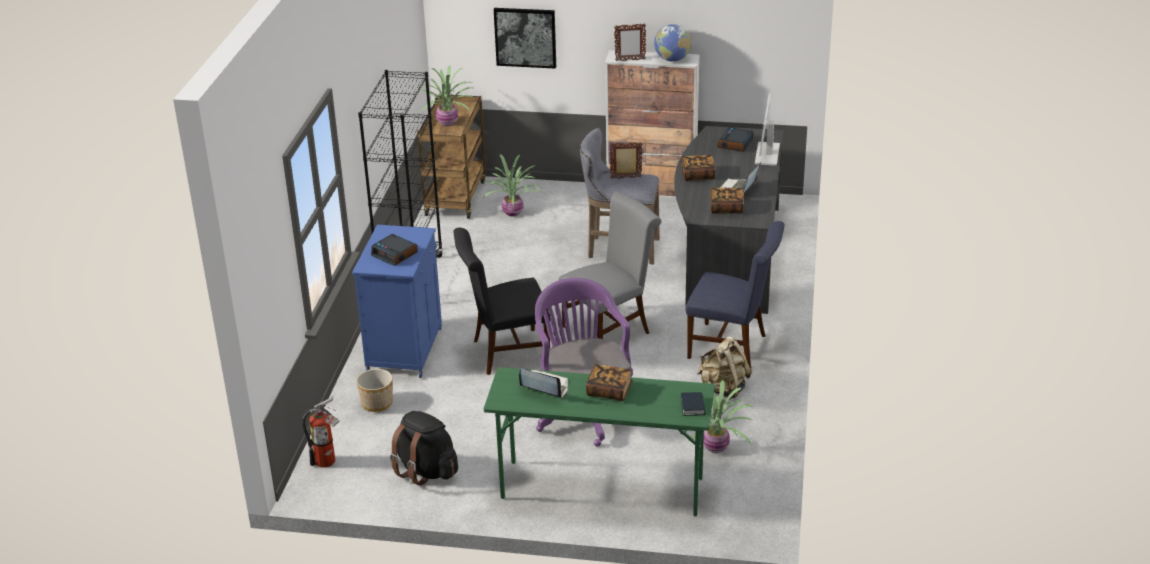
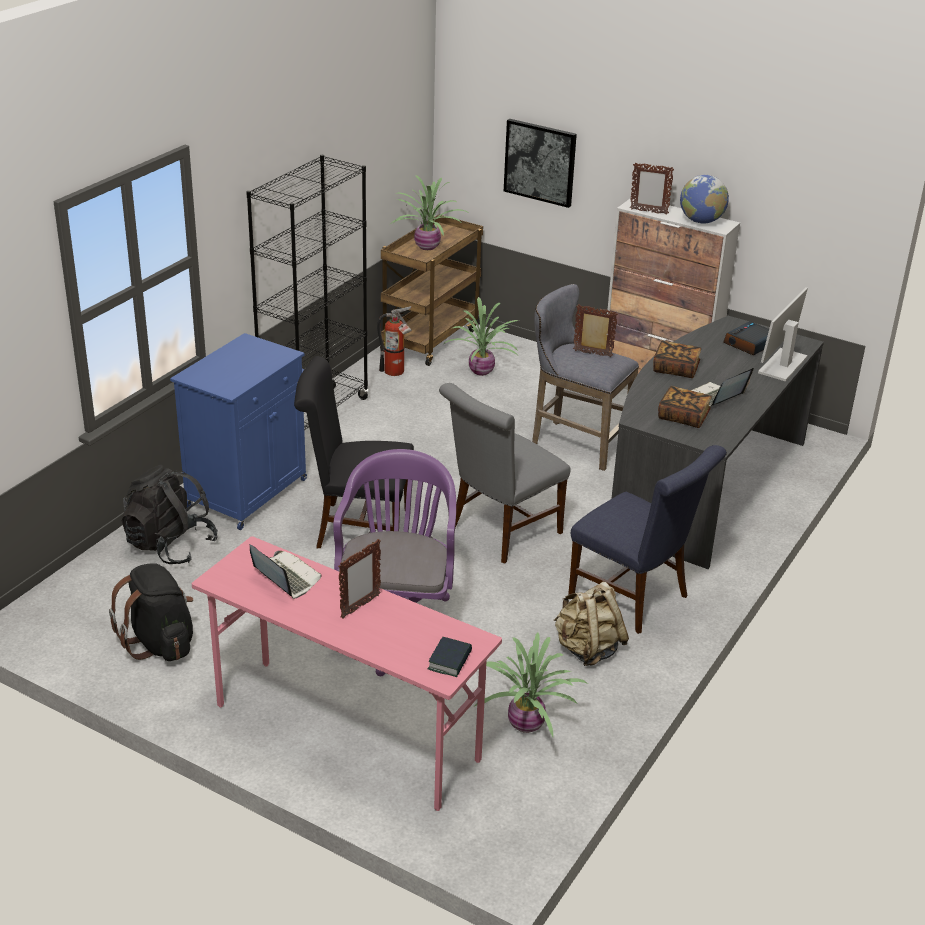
camera: 20 degrees right, 0 degrees up
(328, 461) = (65, 597): fire extinguisher -> fire extinguisher (397, 372)
(377, 403) = (170, 546): planter -> black backpack
(395, 254) = (234, 370): alarm clock -> none
(601, 488) = (345, 733): green desk -> pink desk
(609, 391) = (360, 607): book -> picture frame
(610, 328) = (500, 533): grey chair -> grey chair turned 150 degrees clockwise

